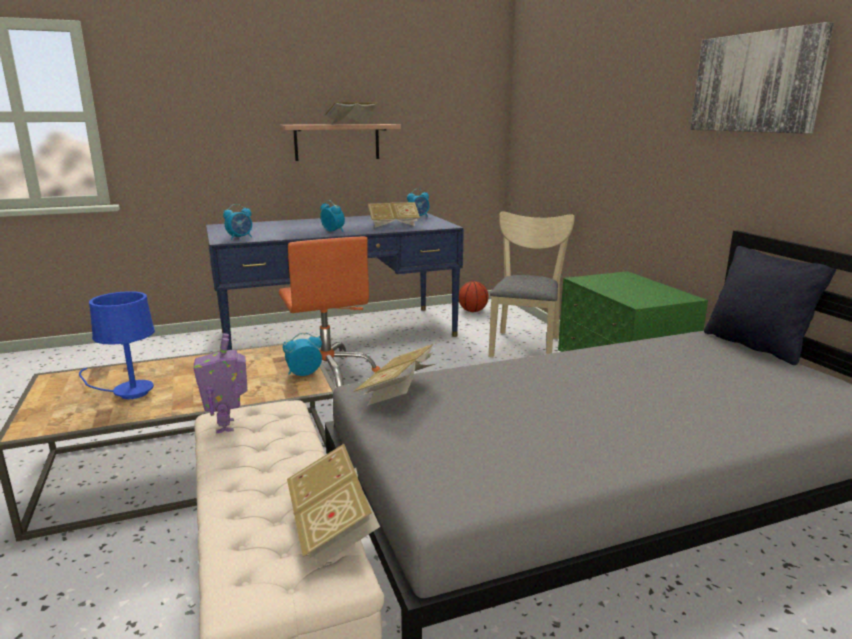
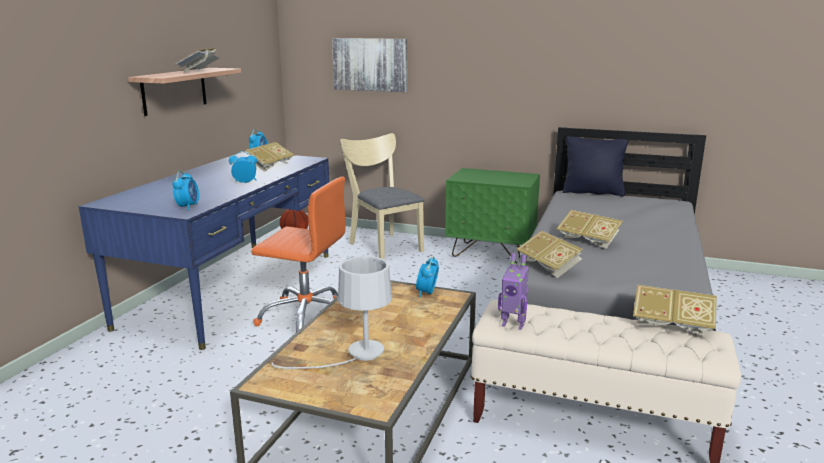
camera: 50 degrees left, 0 degrees up
(125, 392) = (356, 357): blue table lamp -> white table lamp
(539, 390) = (588, 241): none -> book
(756, 83) = (557, 37): picture -> picture (370, 64)

